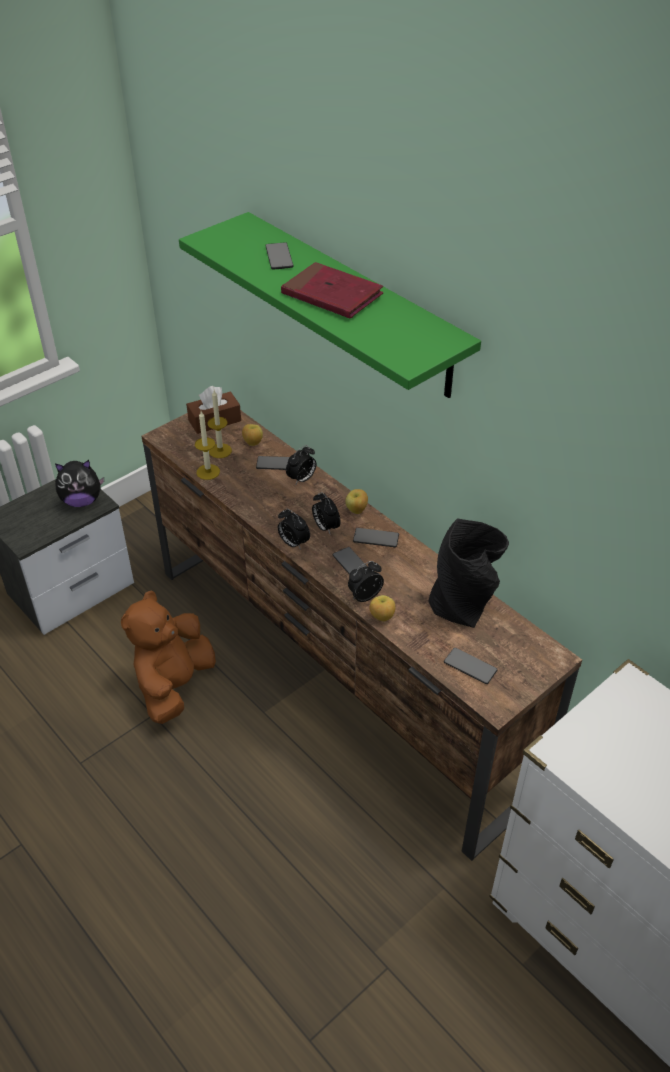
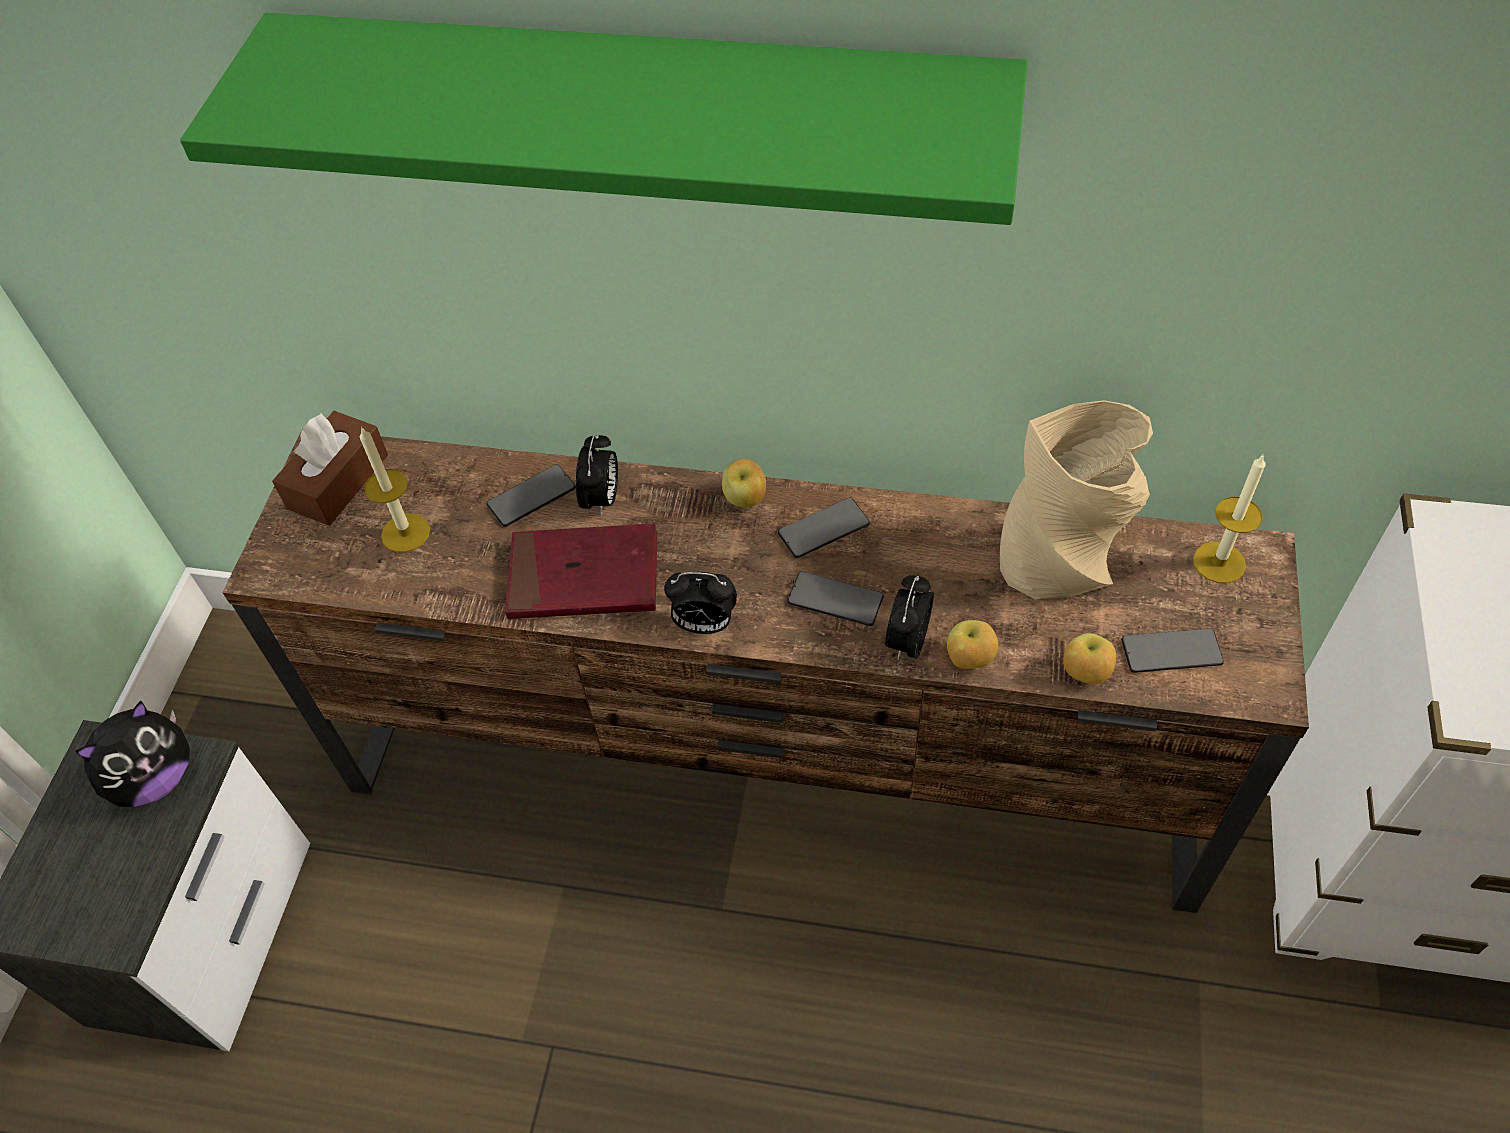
camera: 35 degrees left, 10 degrees up
(174, 685) = (541, 971): brown plush toy -> none
(208, 472) = (423, 586): candle -> candle (1219, 562)
(252, 443) = (450, 484): apple -> apple (1084, 673)
(279, 257) = (452, 77): phone -> none
(325, 527) = (726, 561): alarm clock -> none
(332, 295) = (657, 105): red book -> red book (584, 577)
(463, 605) = (1061, 556): black vase -> beige vase

